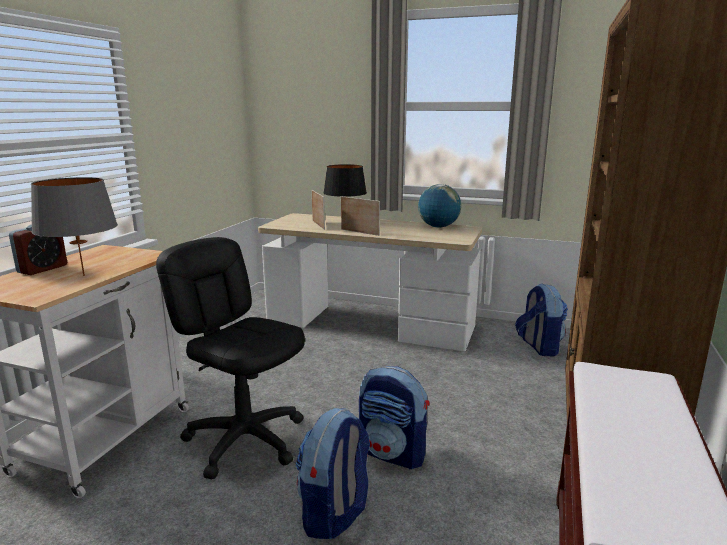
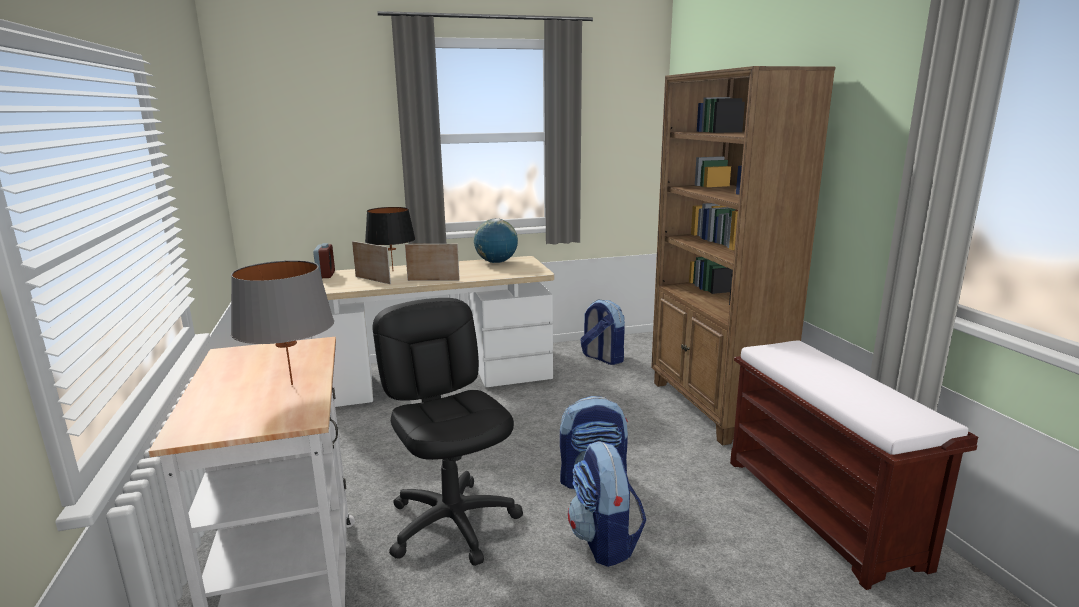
camera: 35 degrees left, 0 degrees up
(42, 269) = (212, 392): alarm clock -> alarm clock (326, 275)
(245, 439) = (453, 523): black office chair -> black office chair turned 60 degrees clockwise

